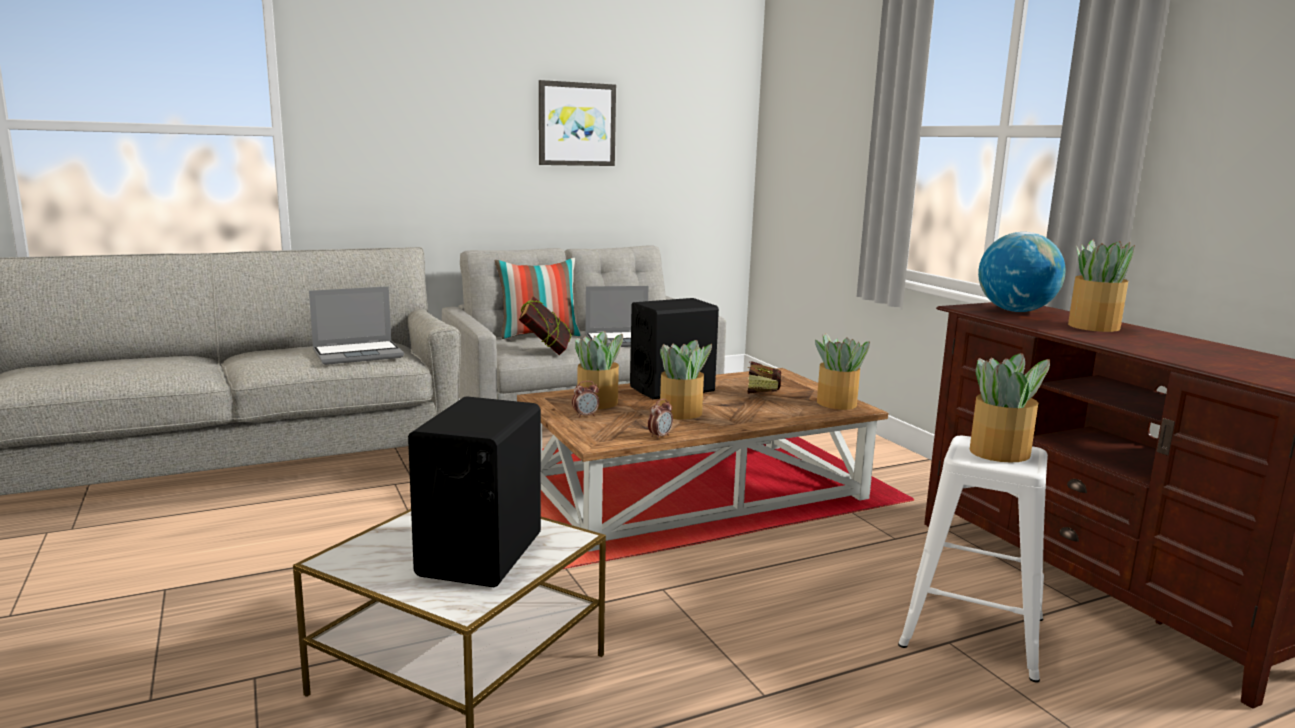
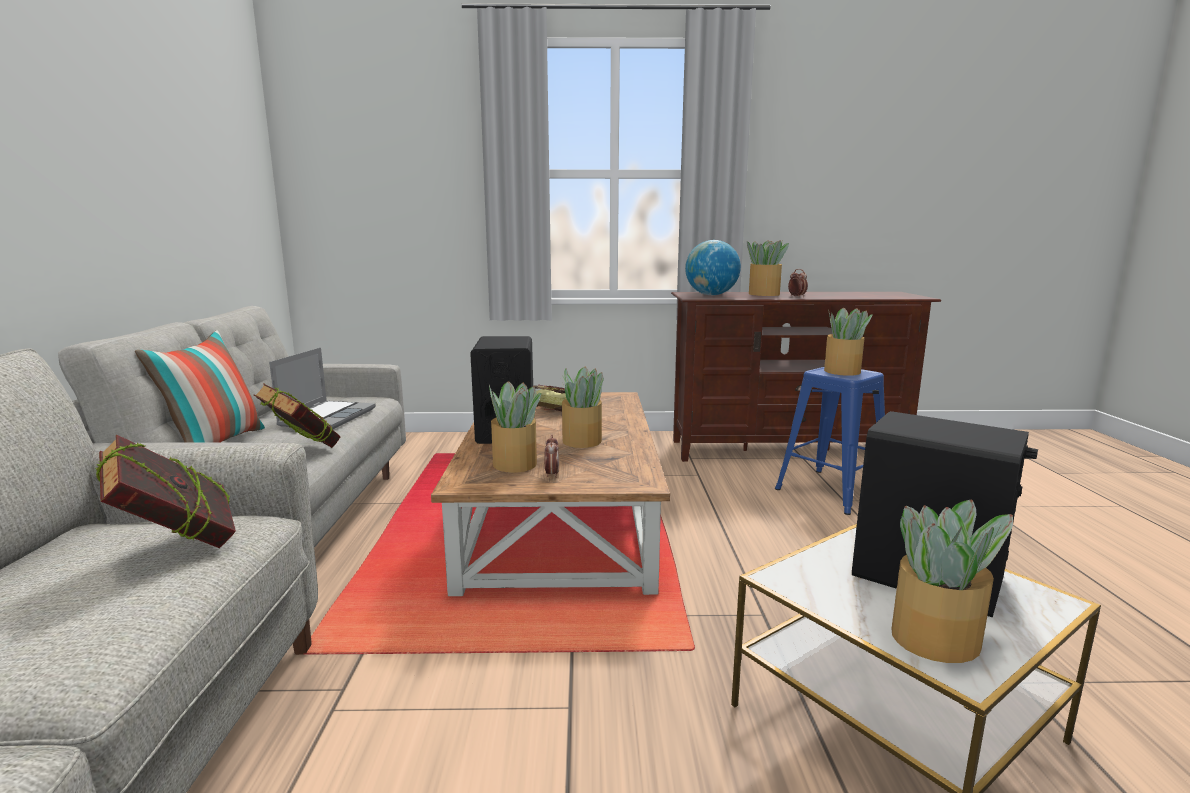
camera: 65 degrees left, 0 degrees up
(359, 354) = (178, 546): laptop -> book
(576, 124) = (131, 146): picture -> none
(660, 436) = (641, 457): alarm clock -> alarm clock (796, 297)
(837, 404) = (606, 398): potted plant -> potted plant (937, 639)
(974, 633) = (833, 491): white stool -> blue stool

